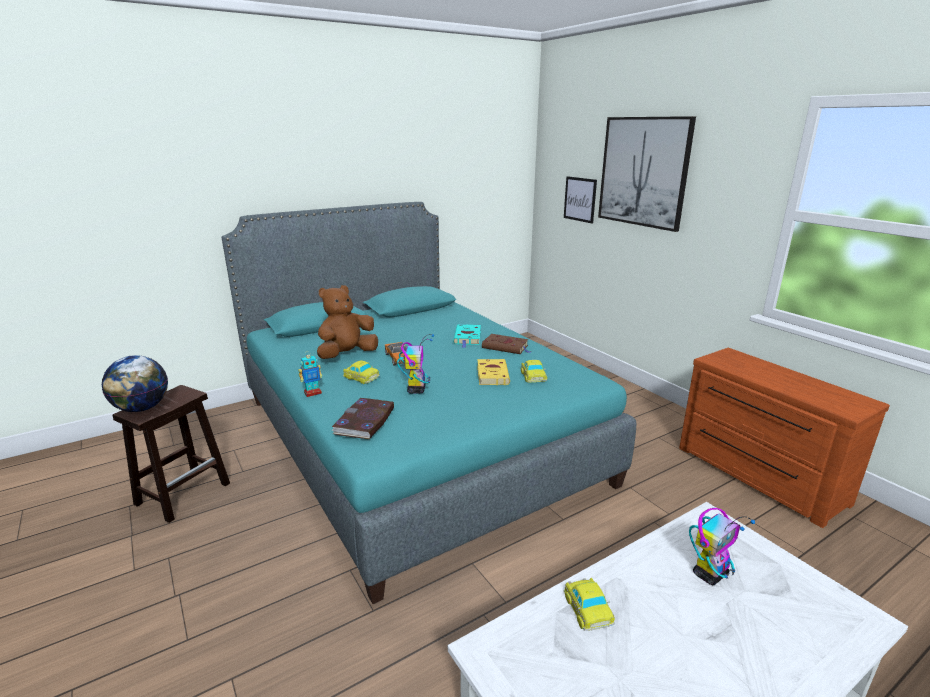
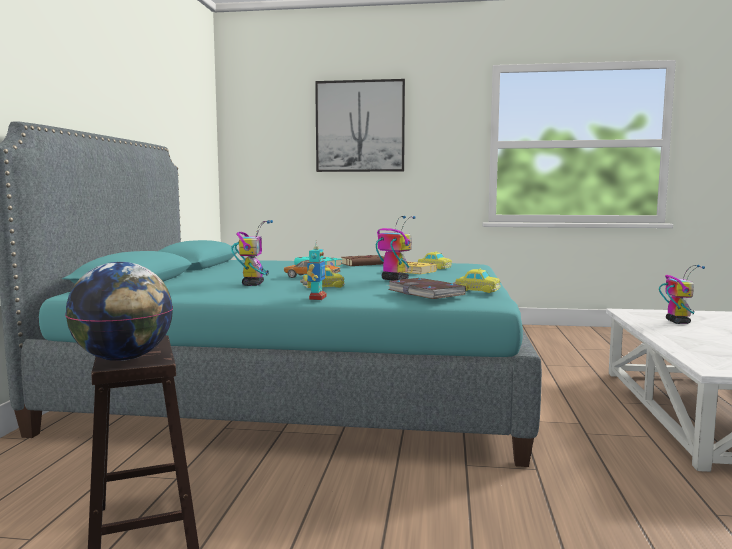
camera: 50 degrees left, 15 degrees down
(347, 355) = (253, 284): brown plush toy -> toy robot
(580, 199) = (287, 159): picture -> none
(587, 607) = (688, 344): toy car -> toy car (476, 290)
(757, 476) = (535, 334): brown dresser -> none

